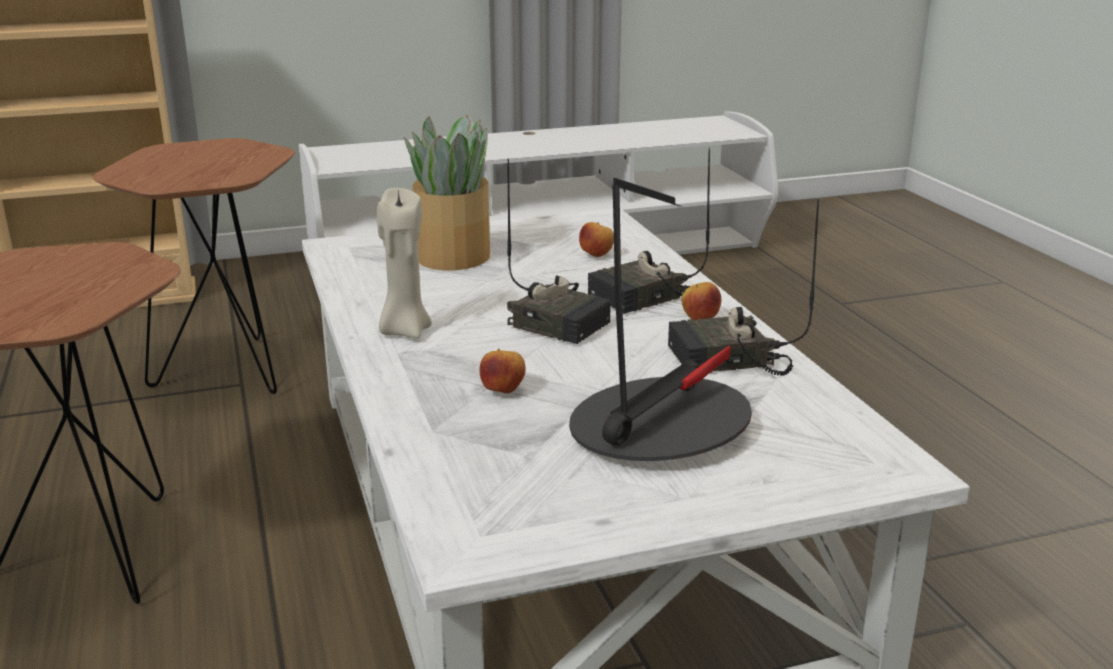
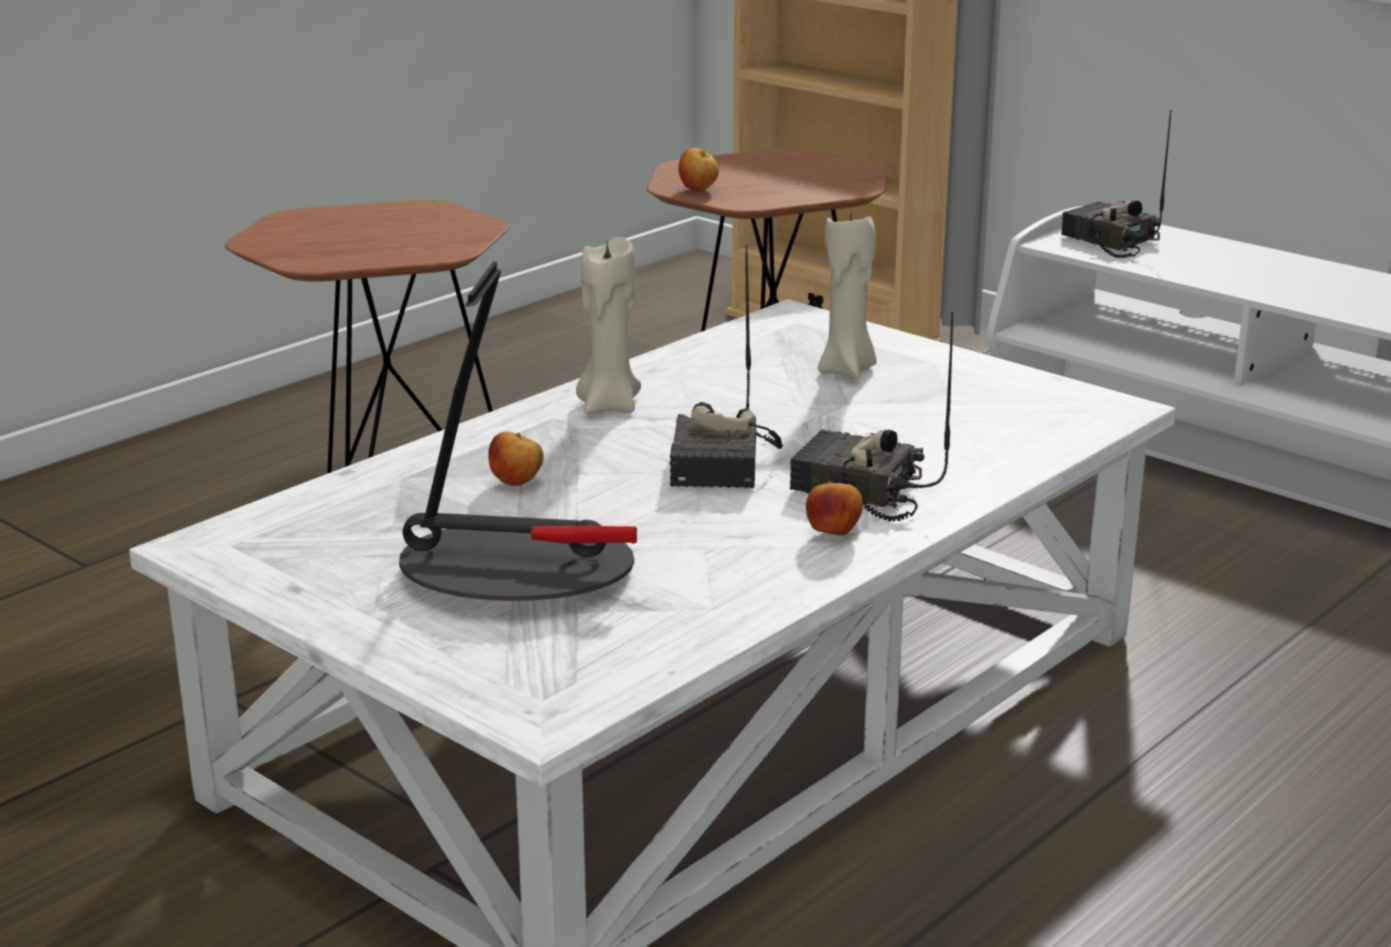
camera: 60 degrees right, 0 degrees up
(454, 255) = (848, 370): potted plant -> beige candle
(597, 256) = (964, 435): apple -> apple (698, 190)
(727, 361) = (728, 572): radio -> radio (1108, 241)

